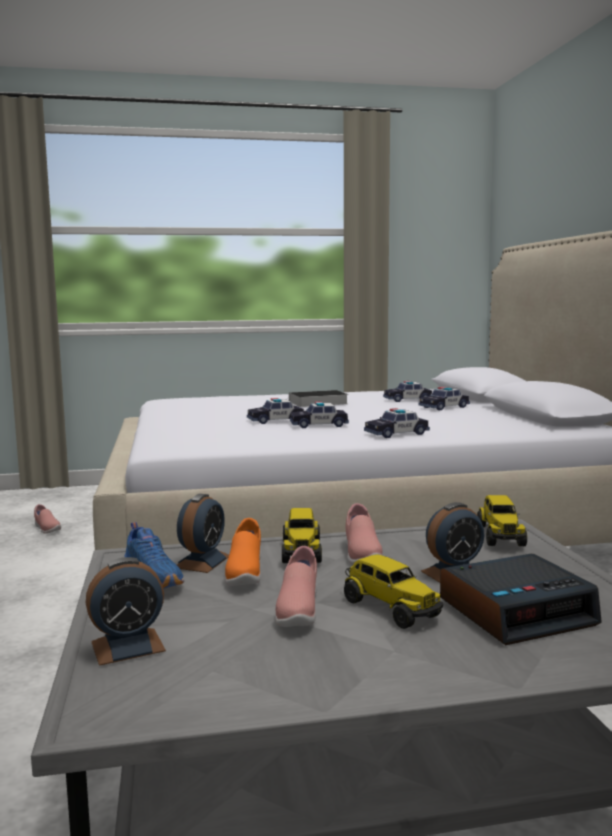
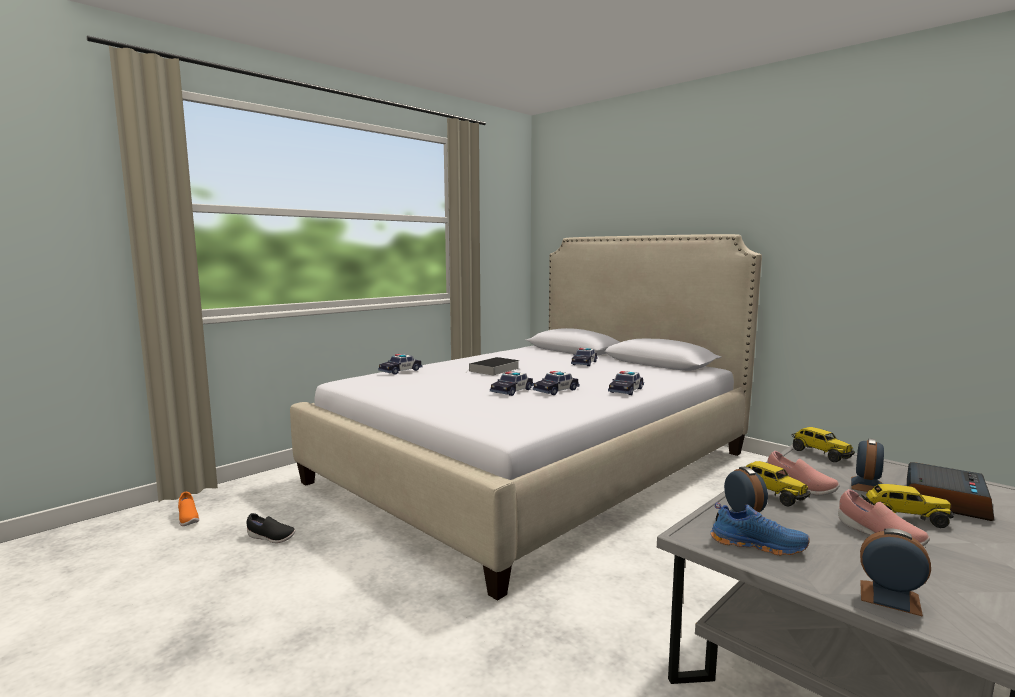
camera: 35 degrees left, 0 degrees up
(46, 529) = (270, 538): pink shoe -> black shoe
(128, 646) = (889, 597): alarm clock -> alarm clock turned 90 degrees counterclockwise
(244, 574) = (788, 521): orange shoe -> orange shoe (188, 519)
(407, 400) = (542, 359): toy car -> toy car (400, 371)

